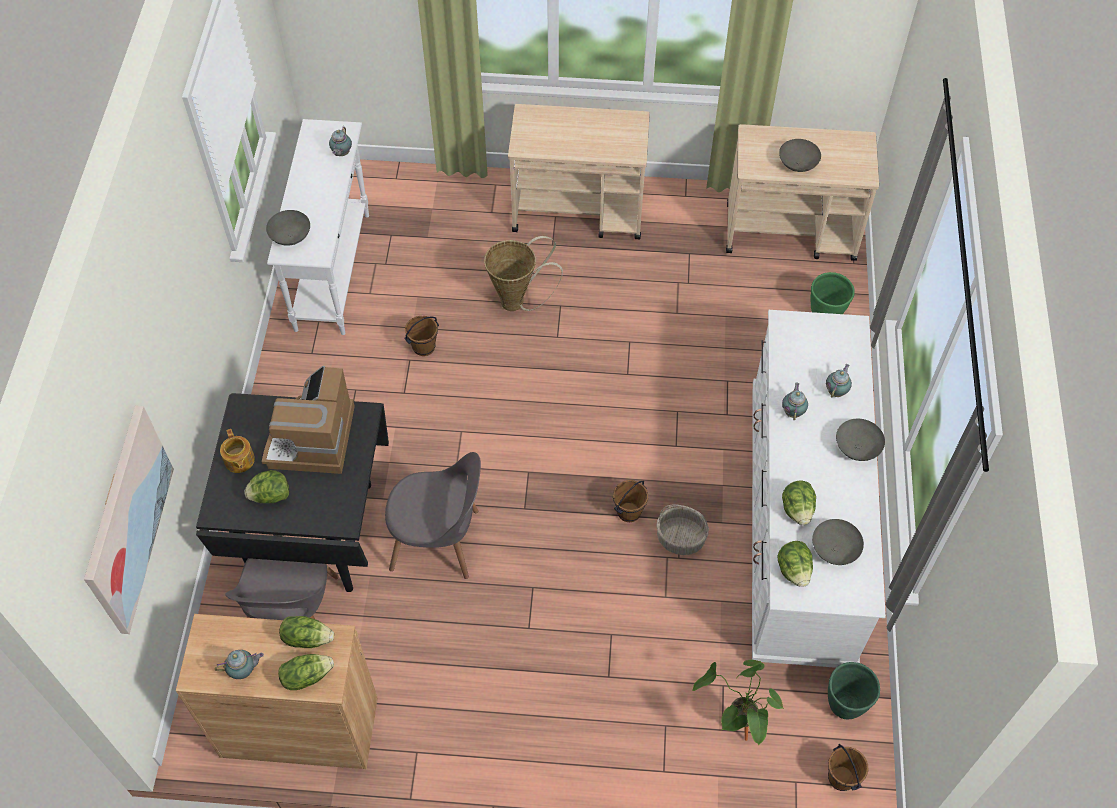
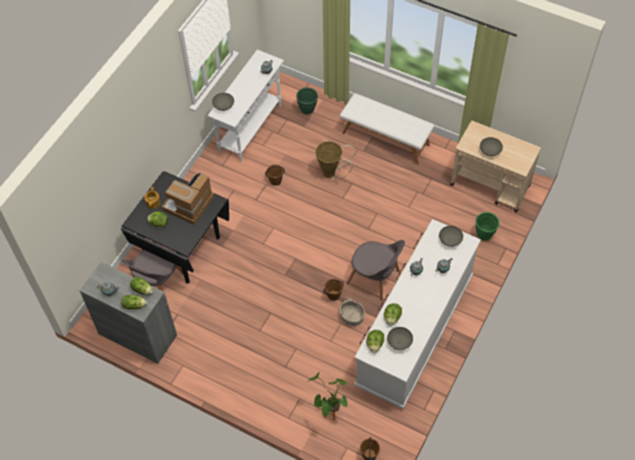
camera: 25 degrees right, 0 degrees up
(126, 519) = (85, 209): picture -> none
(299, 727) = (137, 334): brown cabinet -> grey cabinet
(439, 541) = (238, 275): grey chair -> grey chair (375, 279)
(579, 211) = (386, 138): beige cart -> white bench
(845, 705) = (389, 423): green planter -> green planter (307, 110)
(856, 448) = (437, 300): grey bowl -> grey bowl (449, 240)

